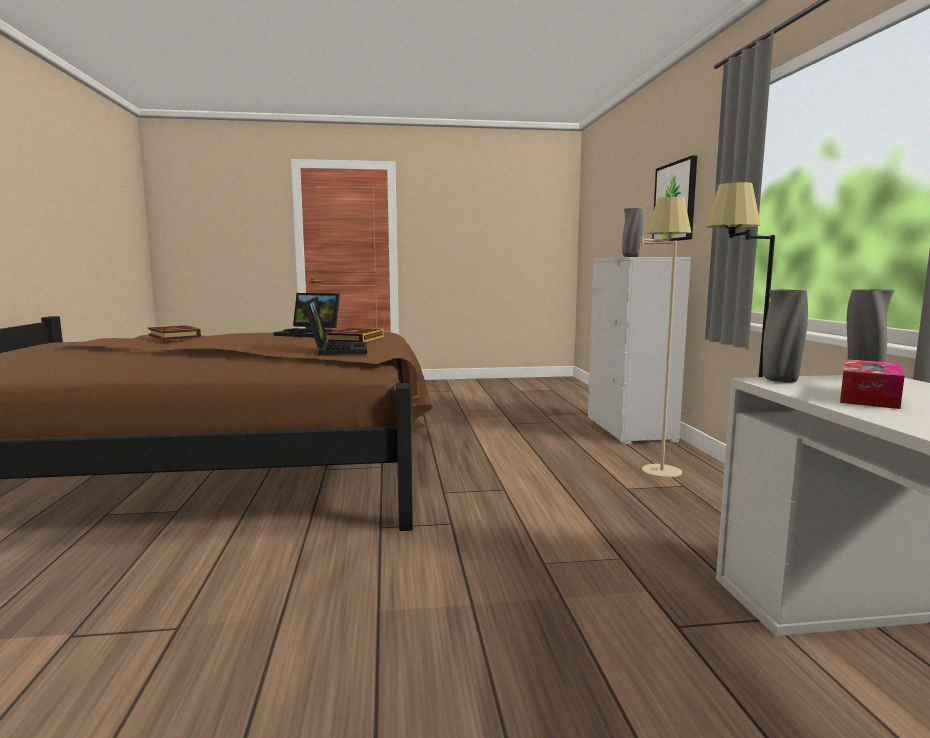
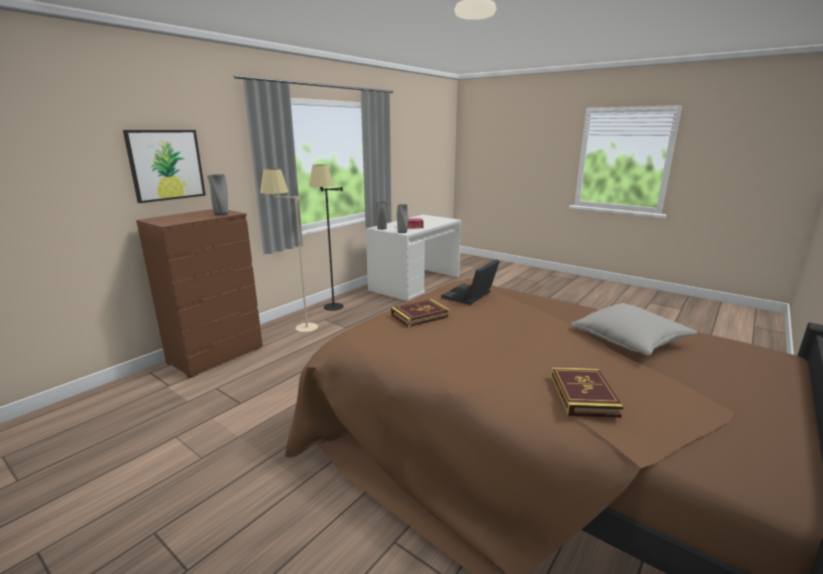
camera: 135 degrees left, 10 degrees up
(113, 360) = (630, 341): none -> grey pillow
(310, 334) = (429, 348): laptop -> none
(630, 430) = (216, 355): white dresser -> brown dresser

